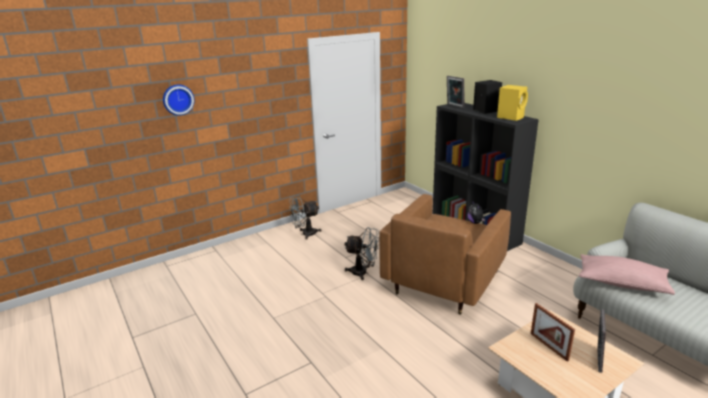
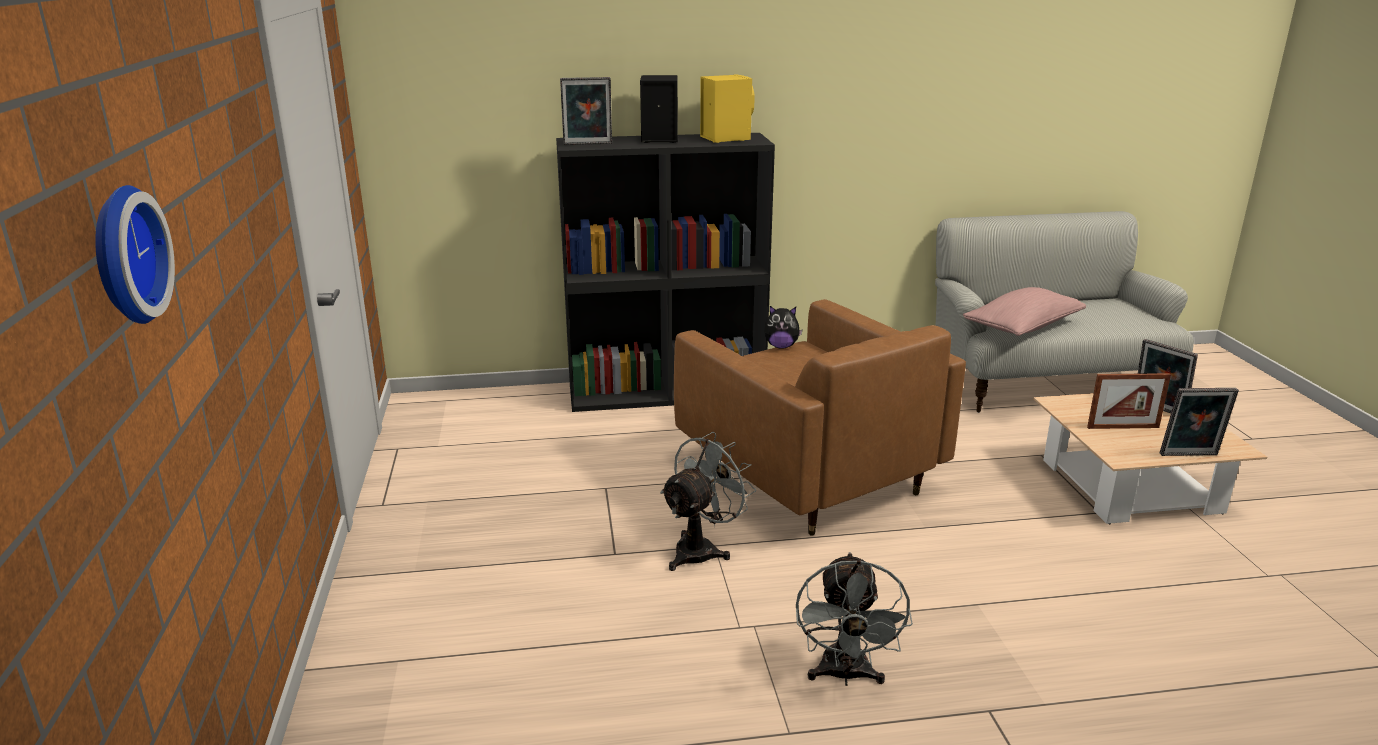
camera: 65 degrees left, 0 degrees up
(305, 234) = (432, 582): grey fan -> grey fan (845, 676)
(539, 376) = (1190, 456): none -> picture frame

